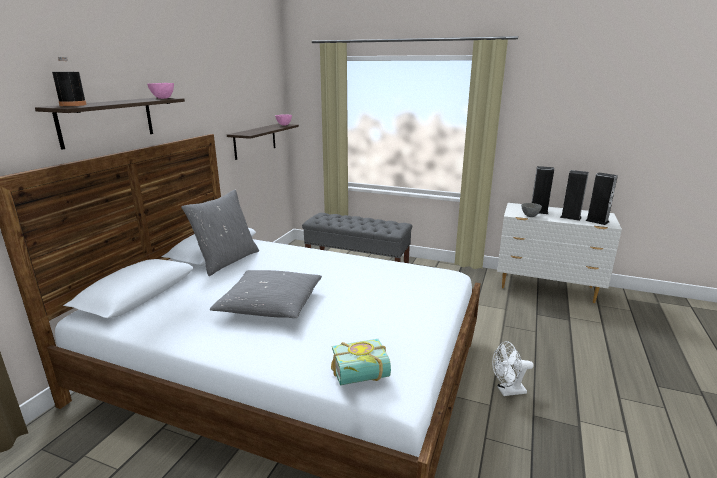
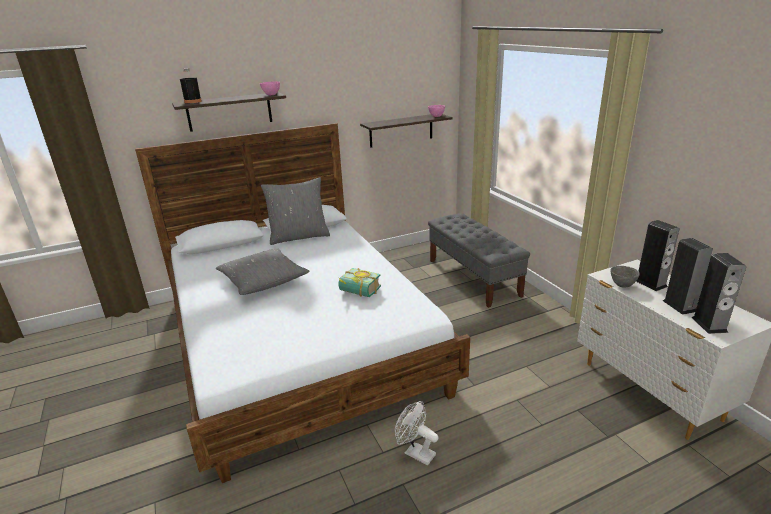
camera: 45 degrees right, 5 degrees up
(362, 378) = (215, 353): book -> book (358, 293)

